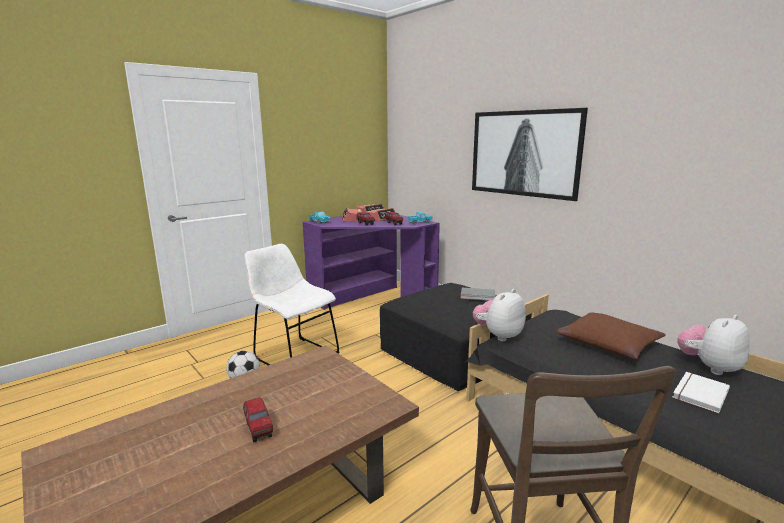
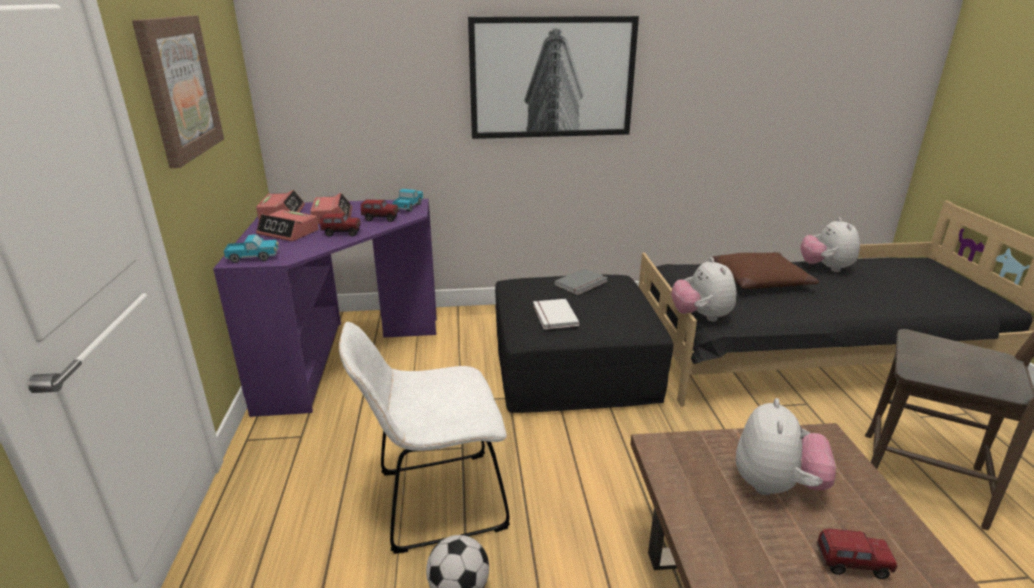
camera: 55 degrees left, 10 degrees up
(310, 141) = (179, 88): none -> picture
(317, 394) = (775, 485): none -> plush toy
(698, 393) = (864, 291): white book -> white book (553, 316)

